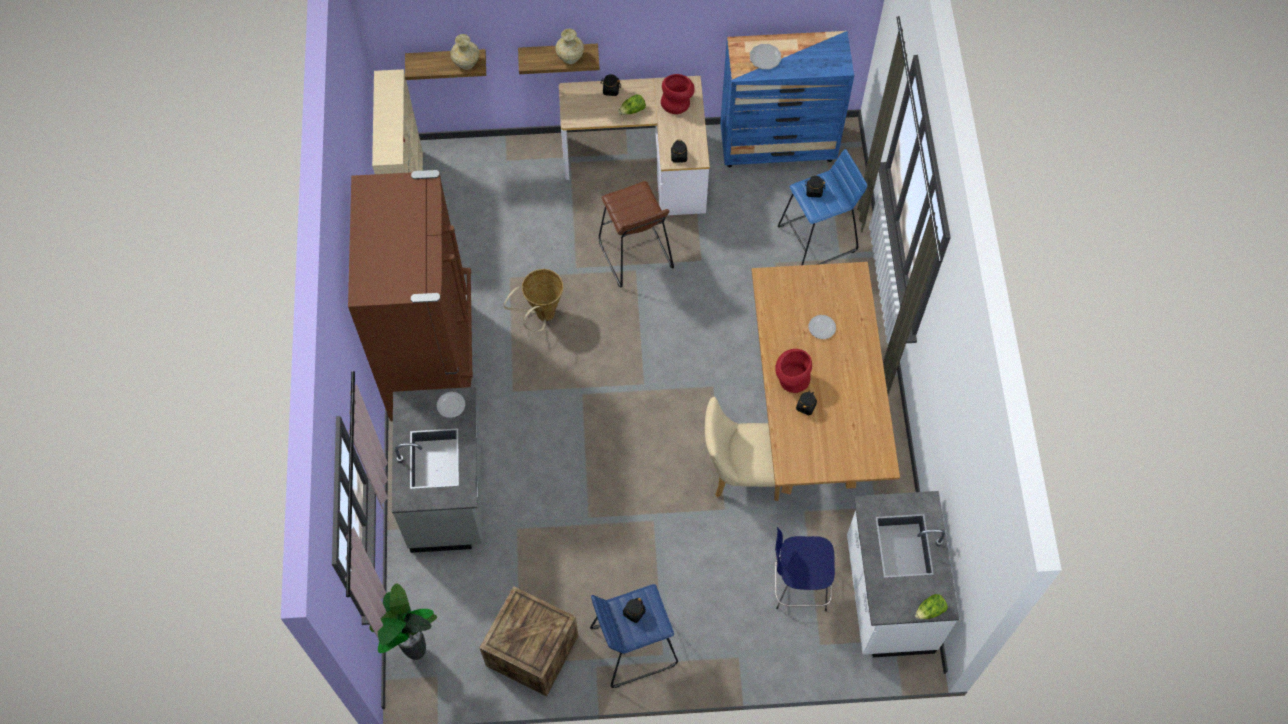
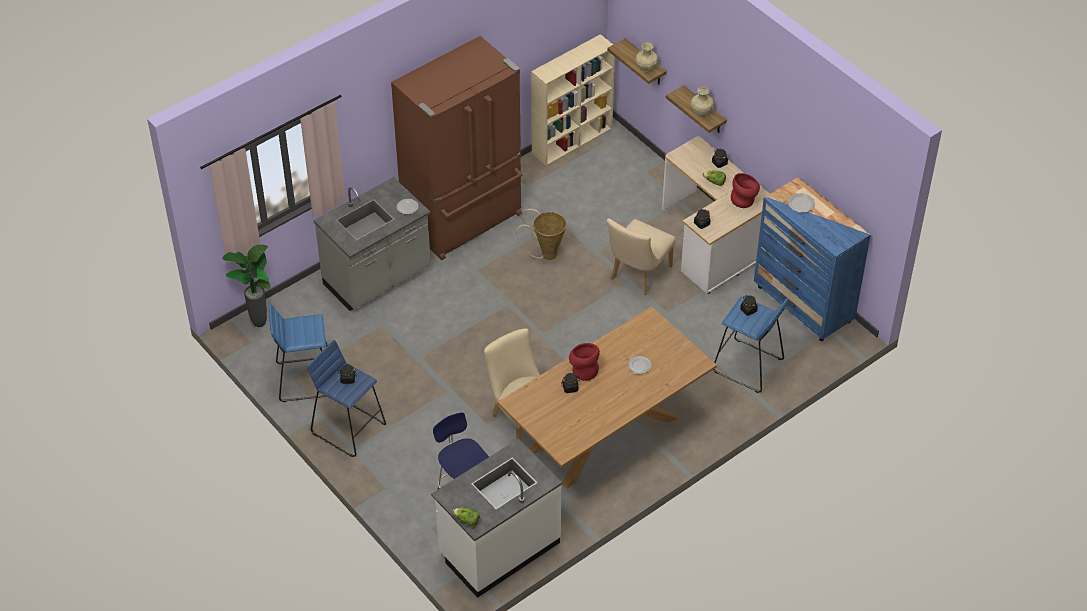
camera: 55 degrees right, 15 degrees down
(532, 651) = (304, 379): crate -> blue stool
(635, 255) = (637, 275): brown stool -> beige chair

